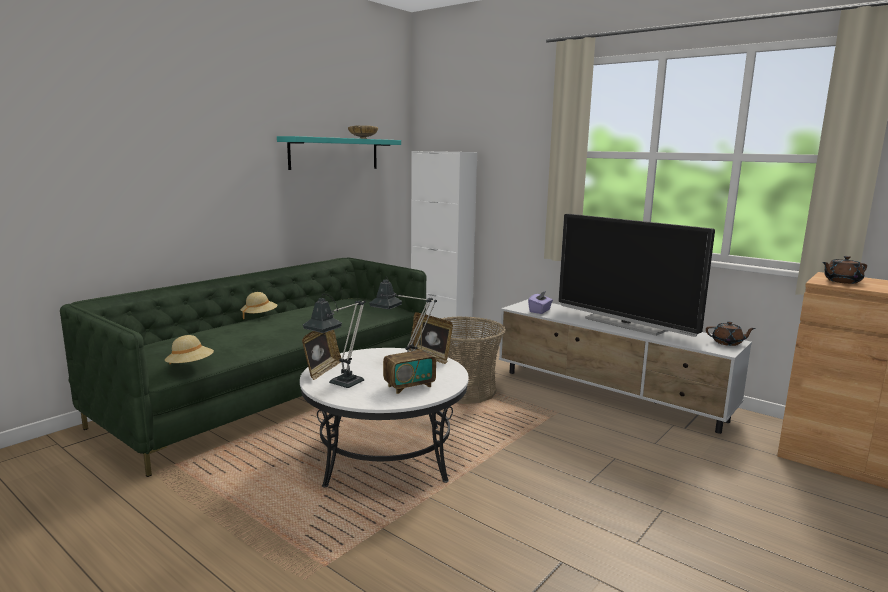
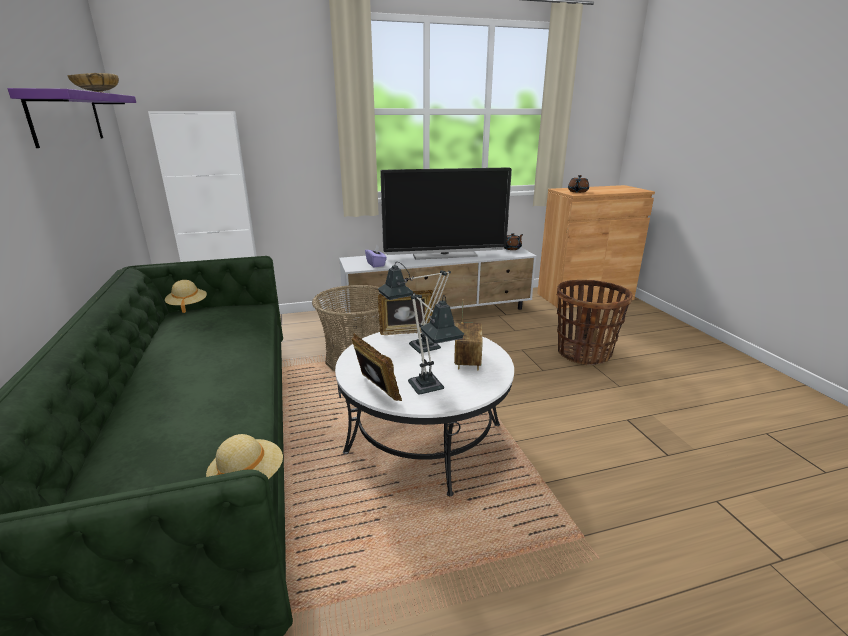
camera: 55 degrees left, 10 degrees up
(259, 316) = (134, 380): beige hat -> beige hat (187, 305)
(334, 153) = (67, 118): turquoise shelf -> purple shelf
(679, 500) = (584, 353): none -> basket

